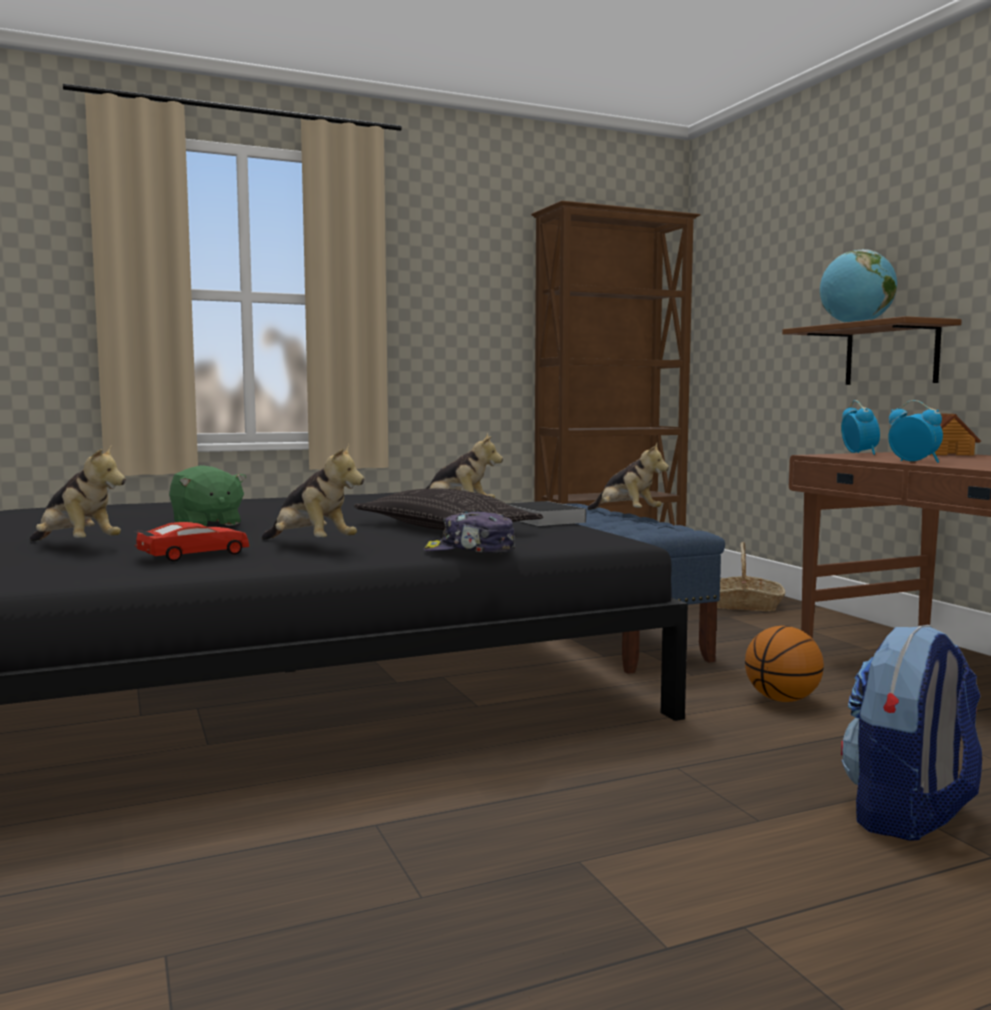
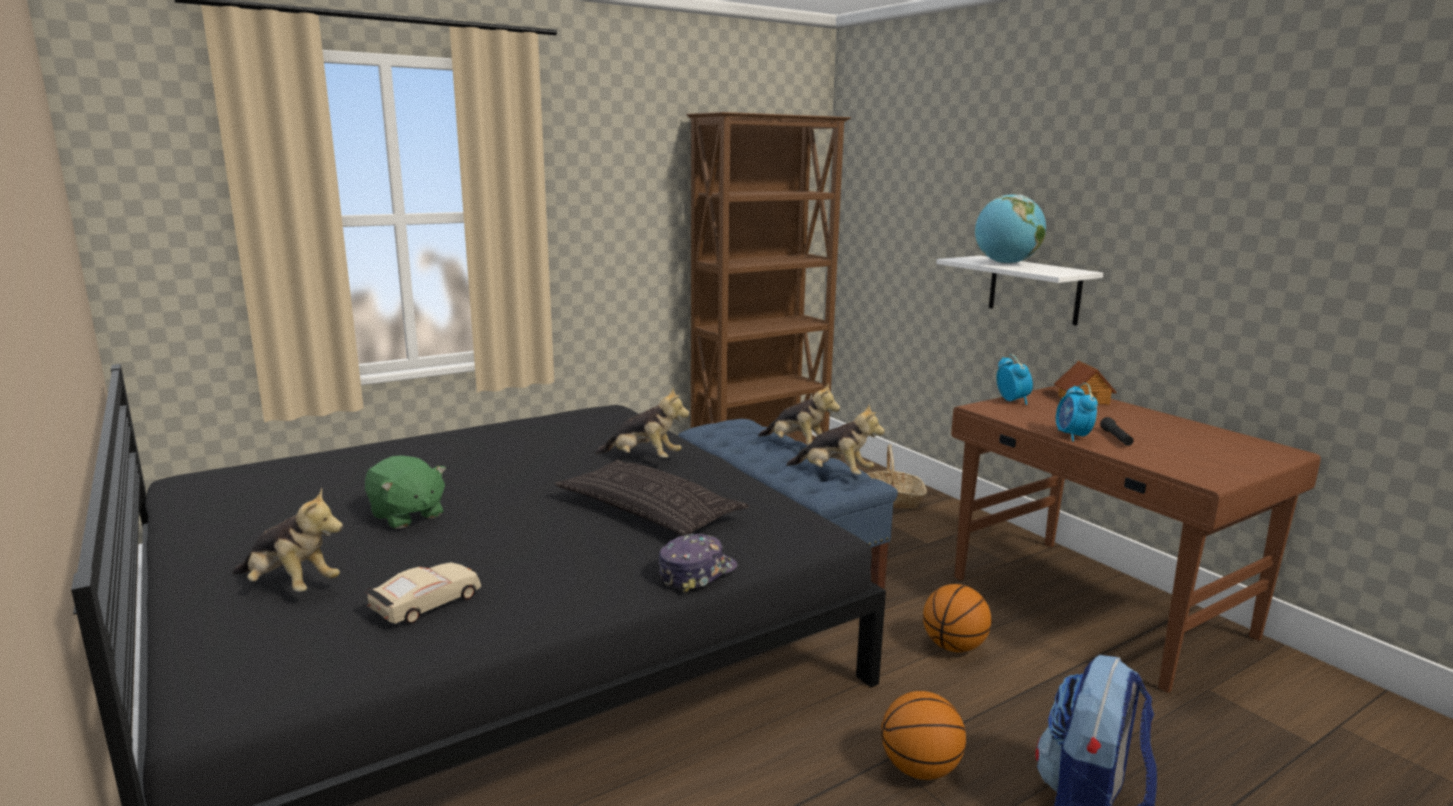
camera: 10 degrees left, 10 degrees up
(193, 555) = (426, 603): red toy car -> beige toy car
(311, 546) = (537, 569): plush toy -> plush toy (834, 474)
(470, 551) = (696, 573): cap -> cap turned 135 degrees clockwise
(541, 519) = (733, 481): book -> none
(710, 776) = (920, 769): none -> basketball
(891, 354) = (1034, 290): brown shelf -> white shelf
(914, 462) = (1072, 436): alarm clock -> alarm clock turned 135 degrees counterclockwise
(966, 463) = (1116, 438): none -> black flashlight

